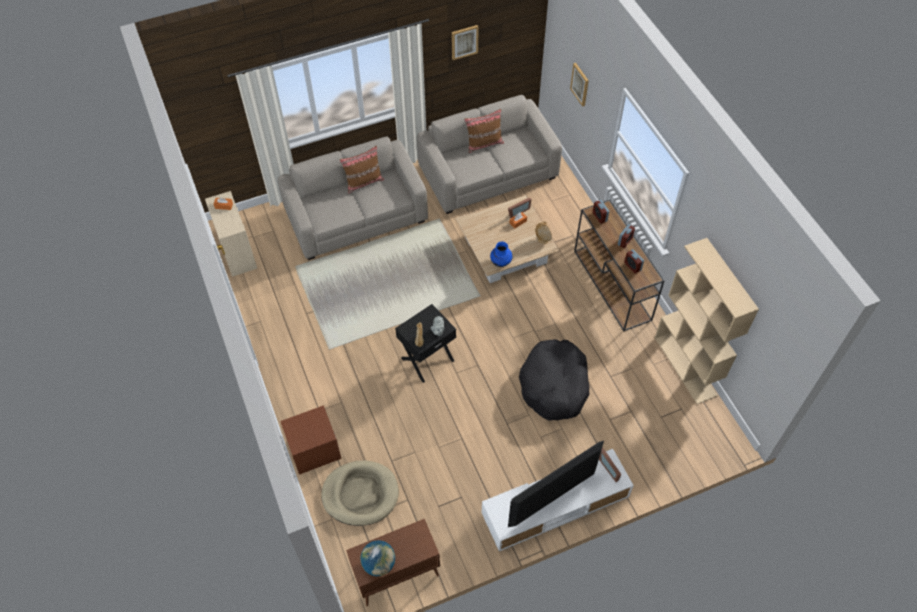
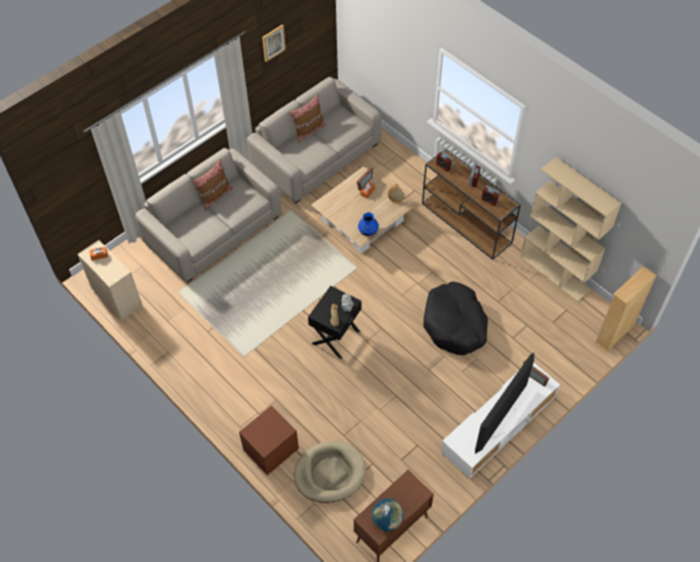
camera: 20 degrees left, 0 degrees up
(580, 84) = (387, 54): picture -> none
(723, 451) = (614, 334): none -> beige bookcase

